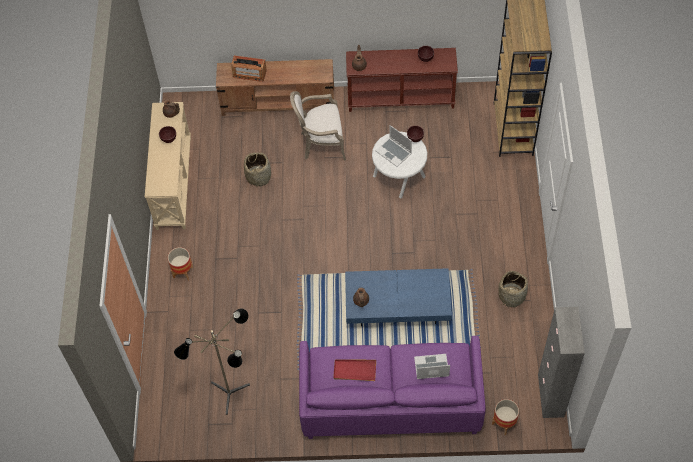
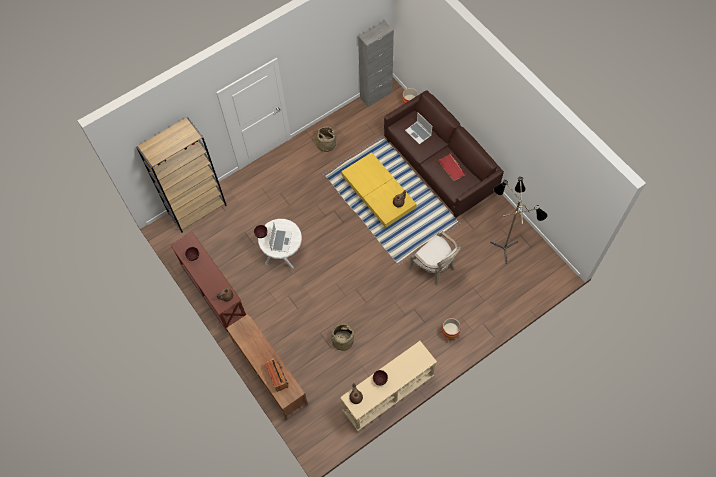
camera: 125 degrees left, 5 degrees up
(320, 143) = (287, 319): armchair -> armchair (435, 268)
(390, 400) = (440, 166): purple sofa -> brown sofa
(397, 307) = (378, 197): blue coffee table -> yellow coffee table

